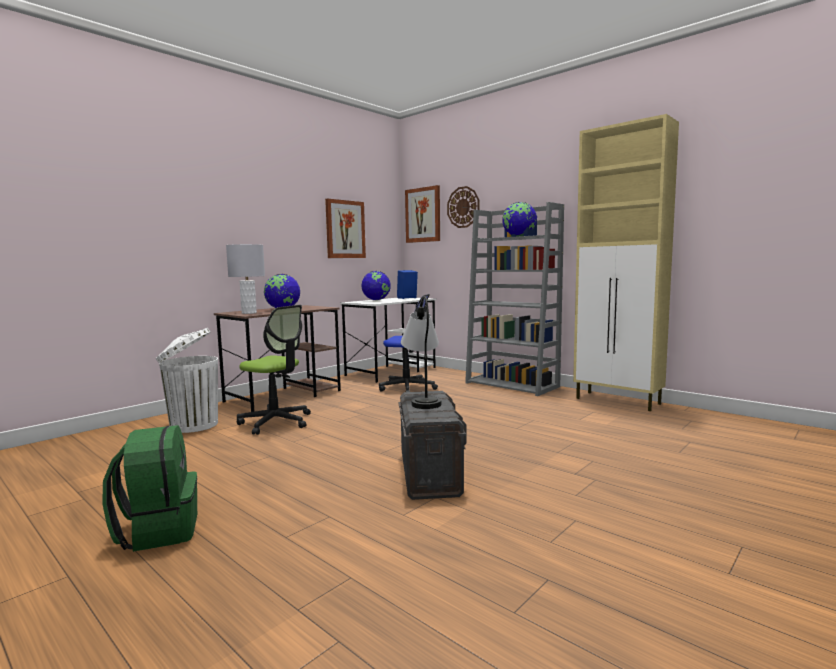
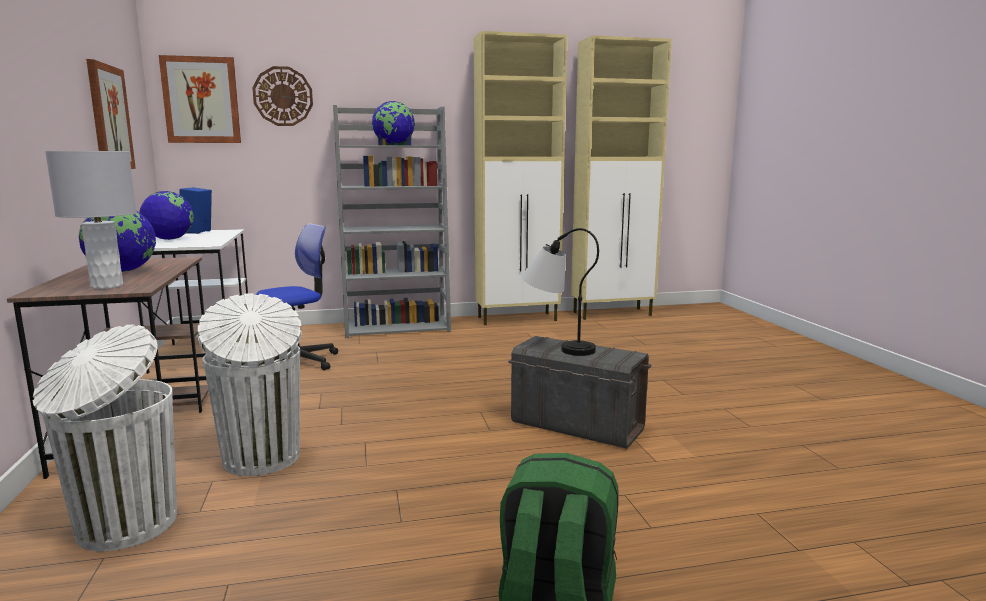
camera: 55 degrees left, 5 degrees up
(276, 422) = (262, 459): office chair -> white trash can
(734, 421) = (613, 314): none -> beige cabinet

